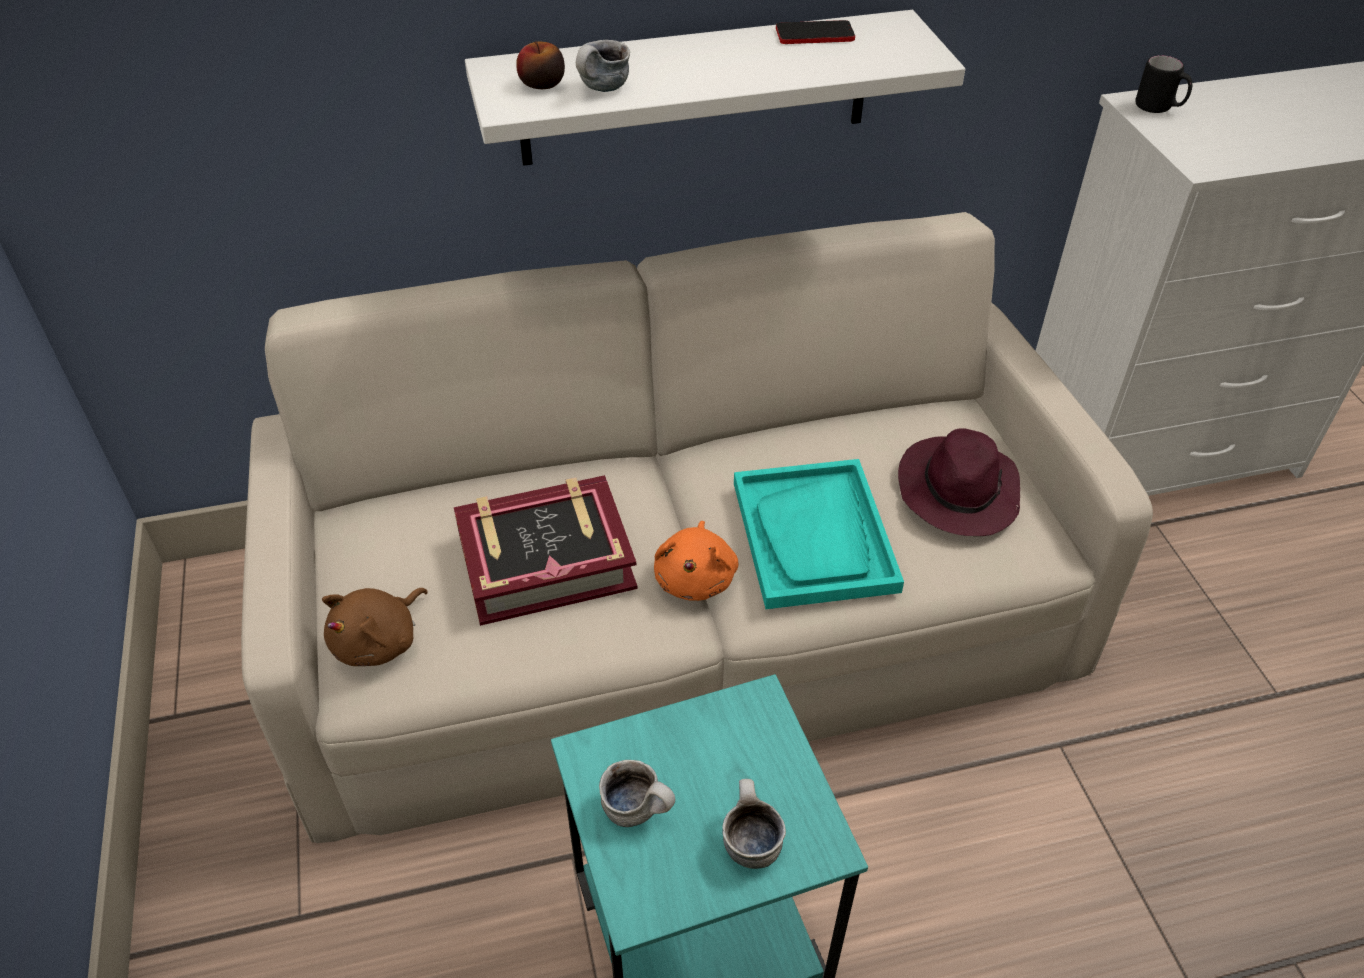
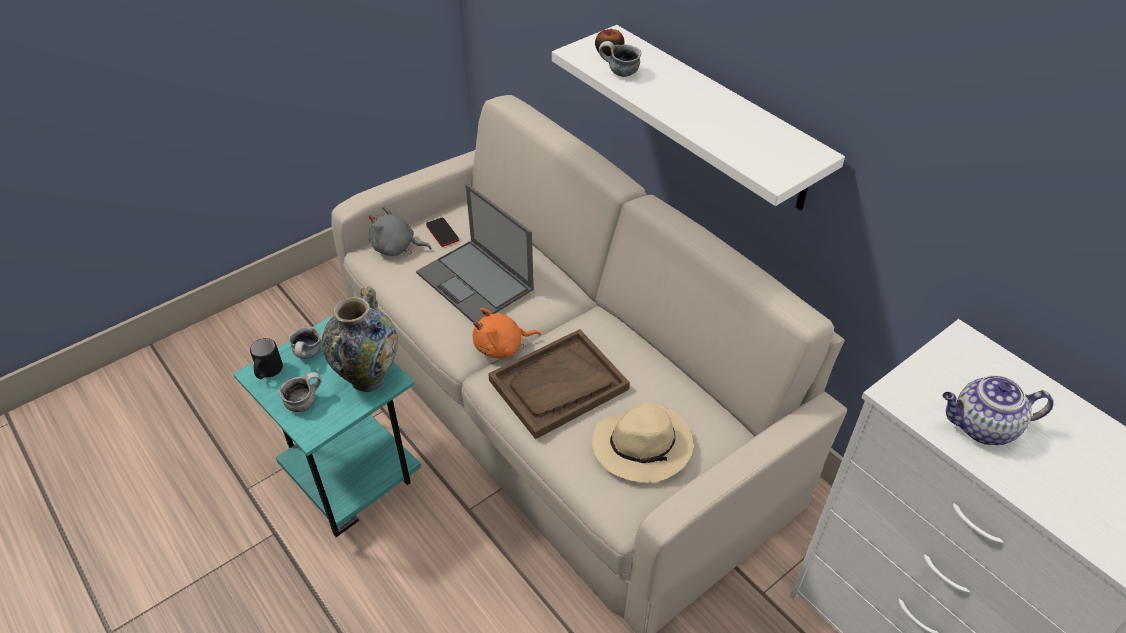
camera: 65 degrees right, 0 degrees up
(380, 641) = (396, 248): brown plush toy -> grey plush toy
(546, 560) = (476, 282): book -> laptop
(739, 733) = (368, 378): none -> vase
(814, 34) = (761, 125): phone -> phone (442, 233)
(814, 536) = (558, 385): turquoise tray -> brown tray
(957, 490) = (643, 445): purple hat -> beige hat
(1159, 108) = (969, 355): black mug -> black mug (268, 372)
(1261, 138) = (982, 427): none -> teapot

